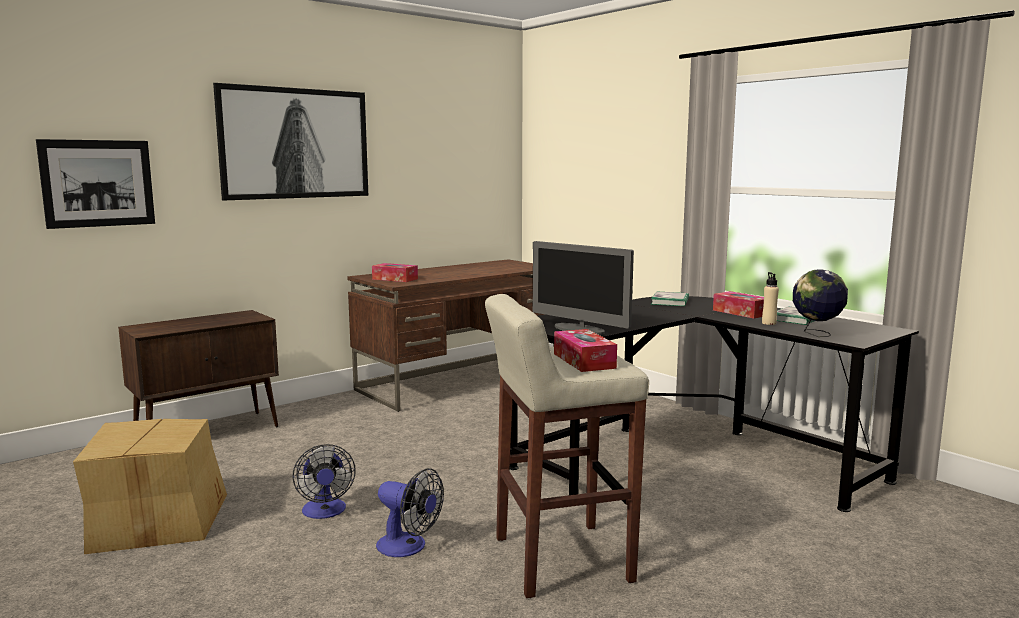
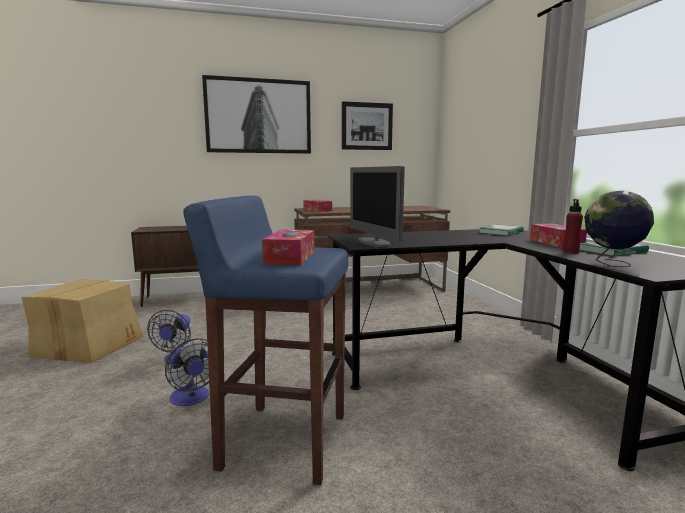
camera: 25 degrees right, 0 degrees up
(98, 183) = (130, 138): picture -> picture (367, 126)
(559, 559) = (282, 441): beige stool -> blue stool
(769, 323) = (570, 252): beige bottle -> red bottle

